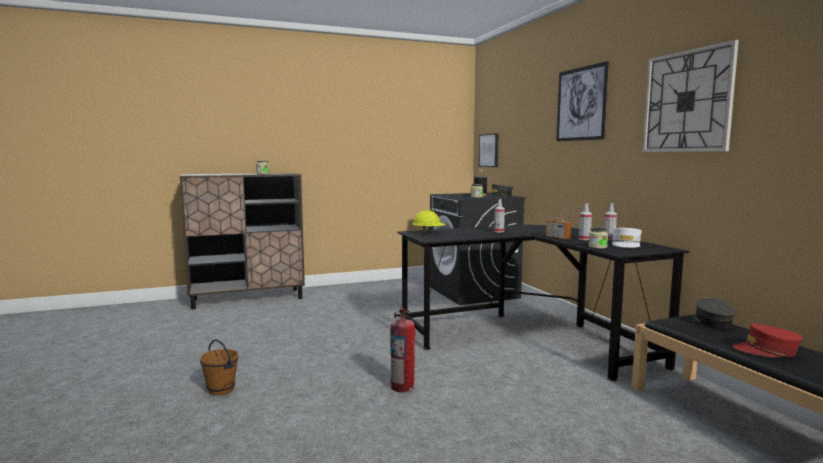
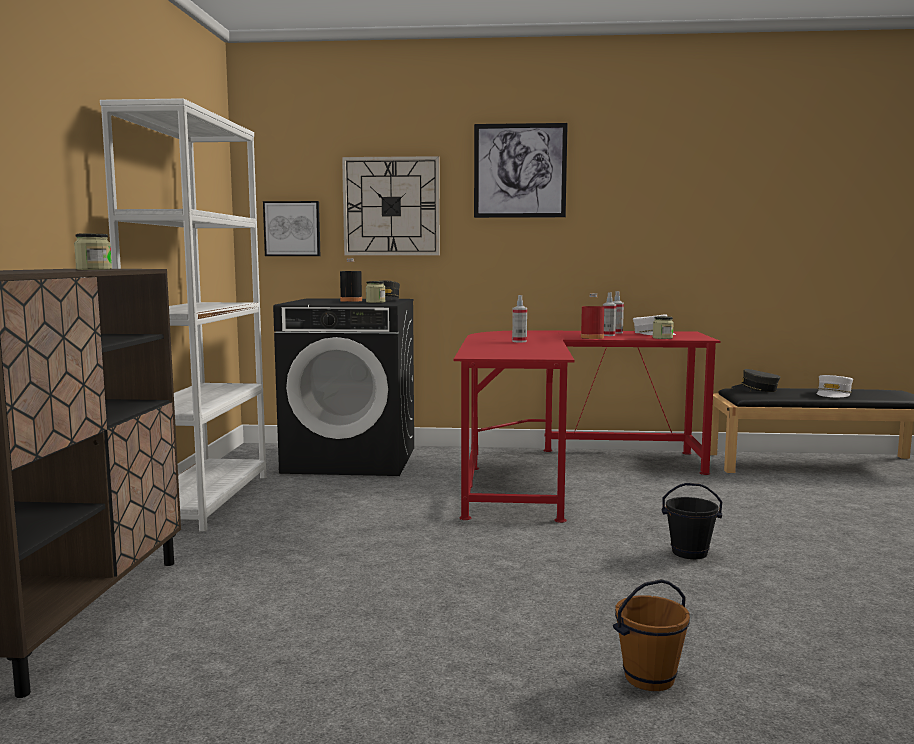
camera: 65 degrees left, 0 degrees up
(376, 286) = (204, 500): none -> white bookcase
(402, 387) = (689, 553): fire extinguisher -> black bucket
(429, 233) = (495, 353): yellow hard hat -> none
(529, 336) = (561, 473): black desk -> red desk
(557, 238) = (592, 337): radio -> red bottle
(687, 101) = (682, 182): wall clock -> wall clock (391, 206)
(766, 351) = (833, 394): red cap -> white cap

